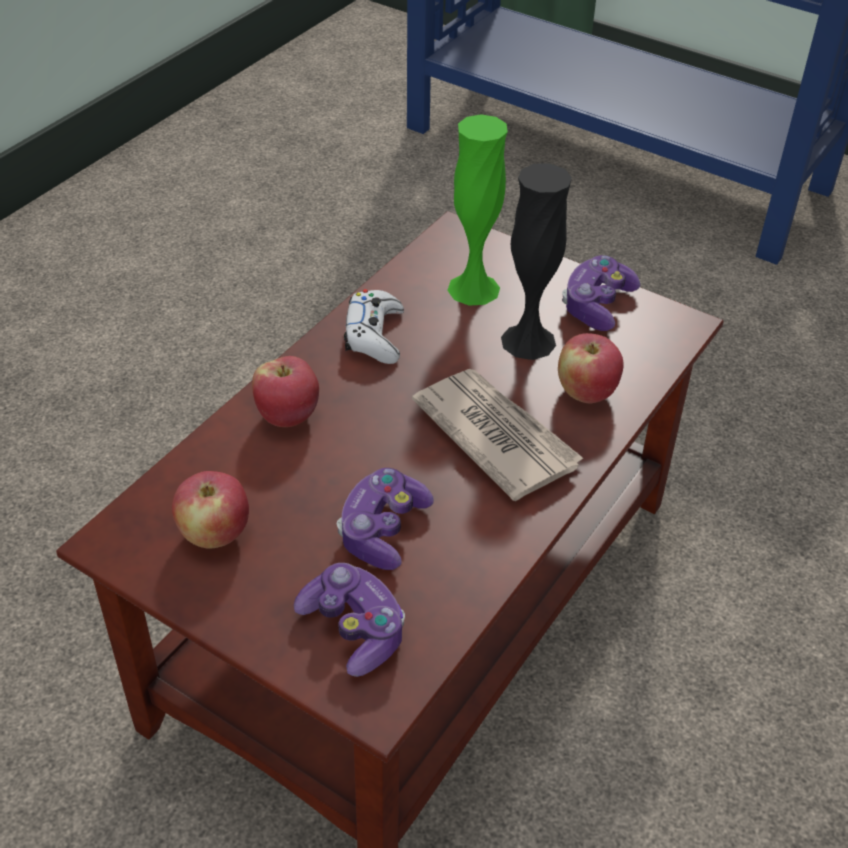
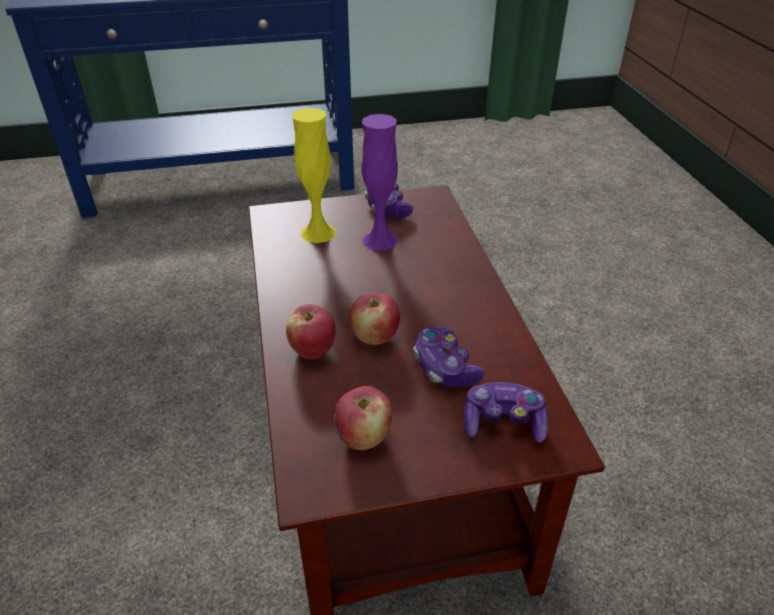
camera: 45 degrees left, 5 degrees down
(374, 335) = (299, 283): white game controller -> none
(473, 289) = (318, 233): green vase -> yellow vase
(495, 435) = (428, 289): newspaper -> none
(528, 341) = (380, 240): black vase -> purple vase
(586, 392) = (438, 246): apple -> apple (374, 337)

